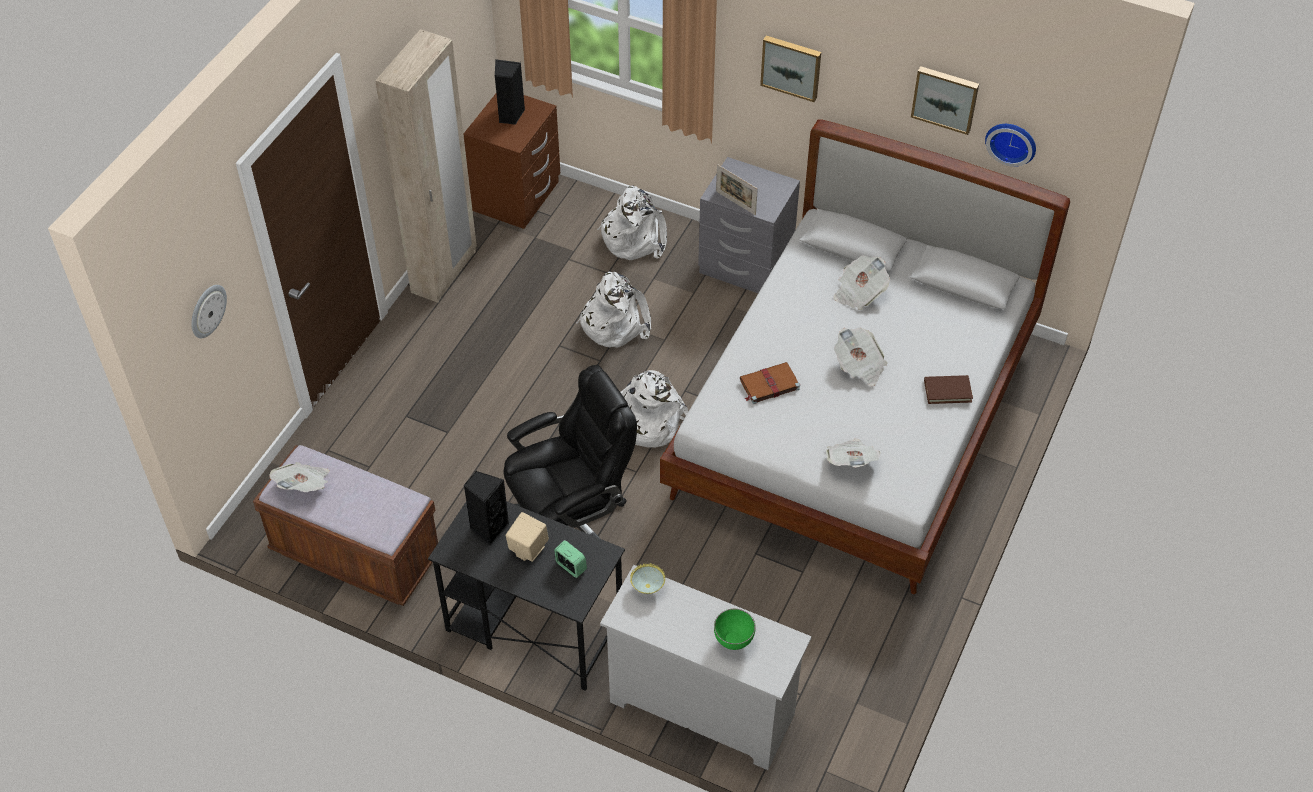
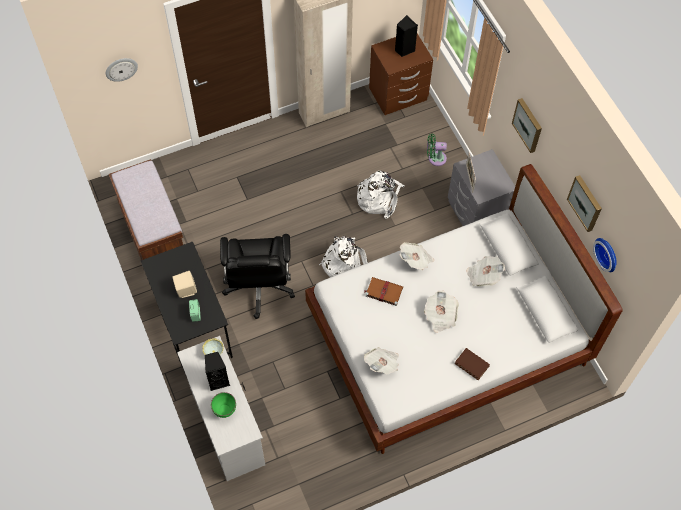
camera: 40 degrees right, 10 degrees up
(304, 486) = (133, 183): newspaper -> newspaper (416, 260)
(488, 528) = (179, 266): black speaker -> black speaker (218, 380)
(571, 521) = (259, 287): black office chair -> black office chair turned 75 degrees clockwise
(635, 237) = (435, 158): white backpack -> green fan

